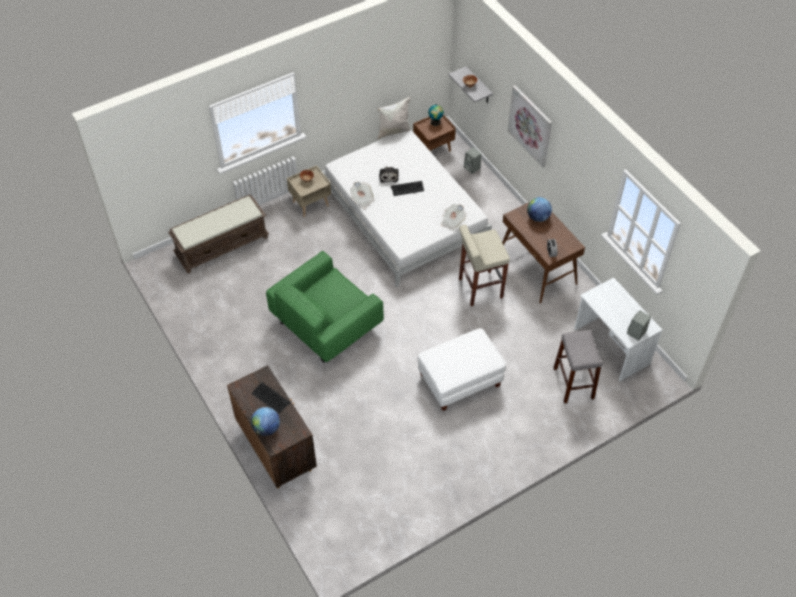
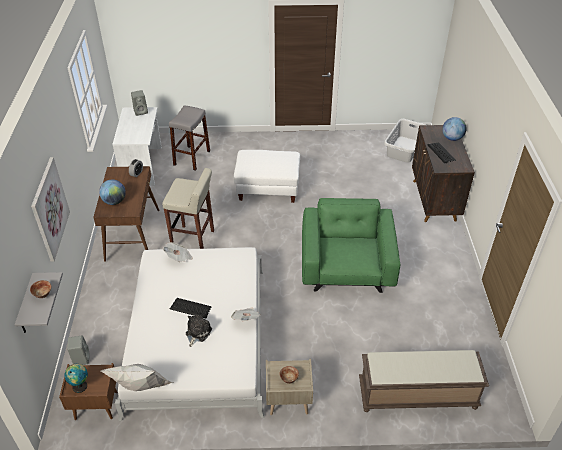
camera: 150 degrees left, 10 degrees down
(326, 324) = (346, 268): green armchair -> green armchair turned 75 degrees counterclockwise
(344, 523) = (404, 149): none -> grey laundry basket

